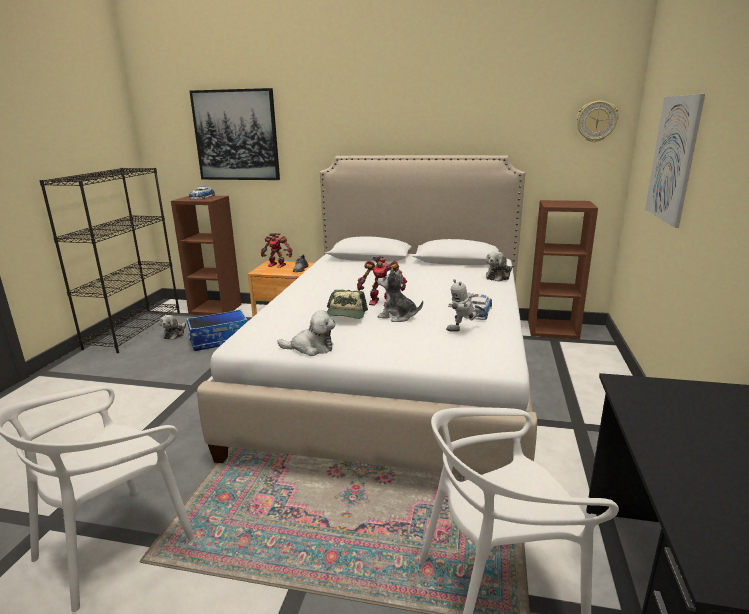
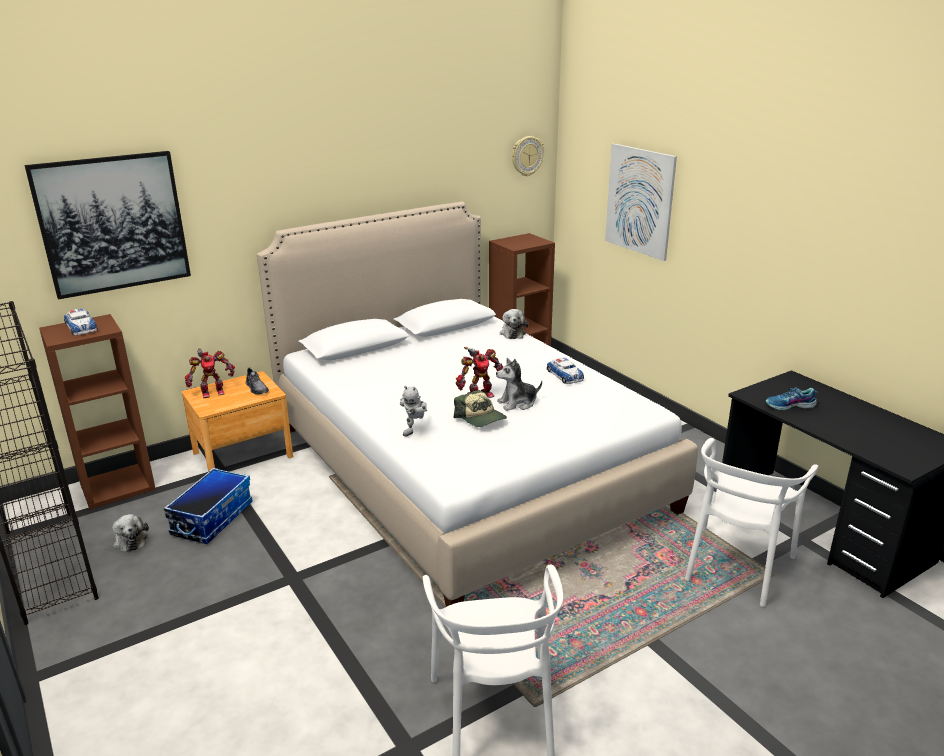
camera: 45 degrees left, 5 degrees up
(311, 348) = (518, 459): plush toy -> none
(464, 330) = (586, 395): toy robot -> toy robot (416, 430)
(662, 415) = (790, 406): none -> shoe

